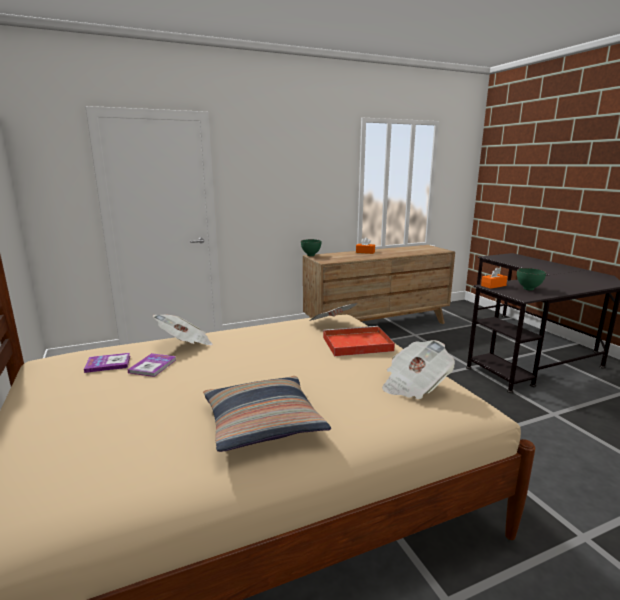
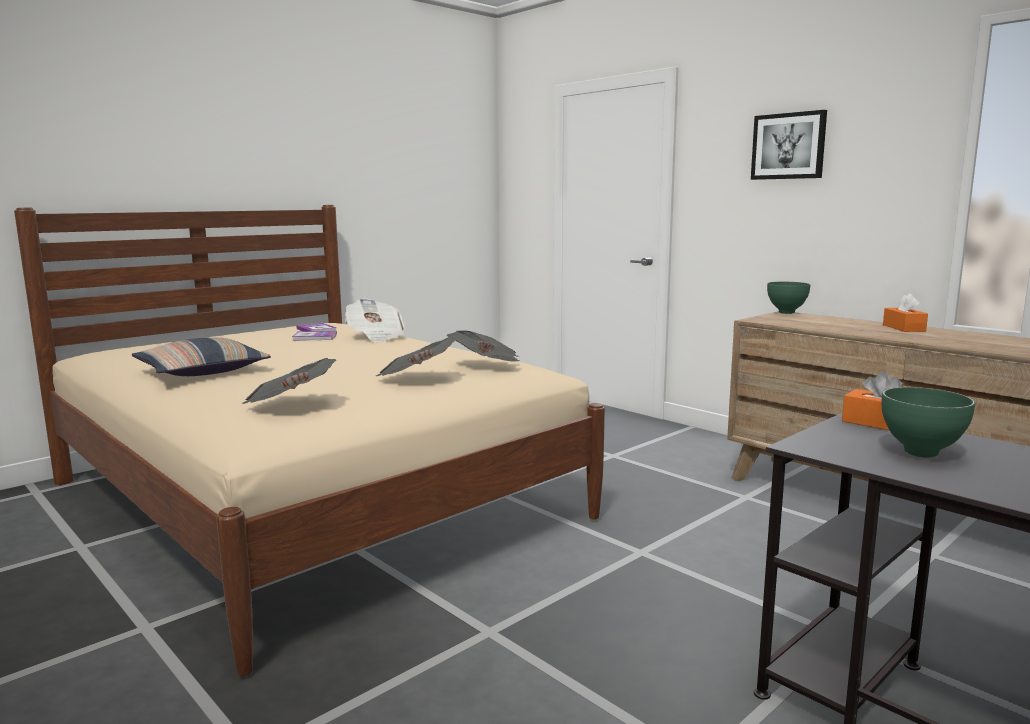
camera: 70 degrees right, 5 degrees down
(285, 168) = (788, 146): none -> picture
(356, 344) = (416, 379): red tray -> newspaper

